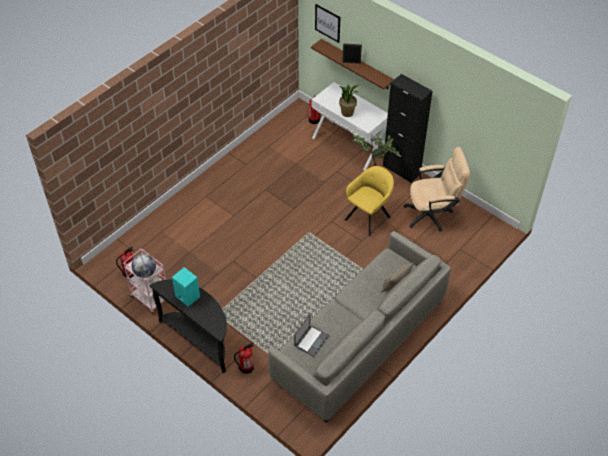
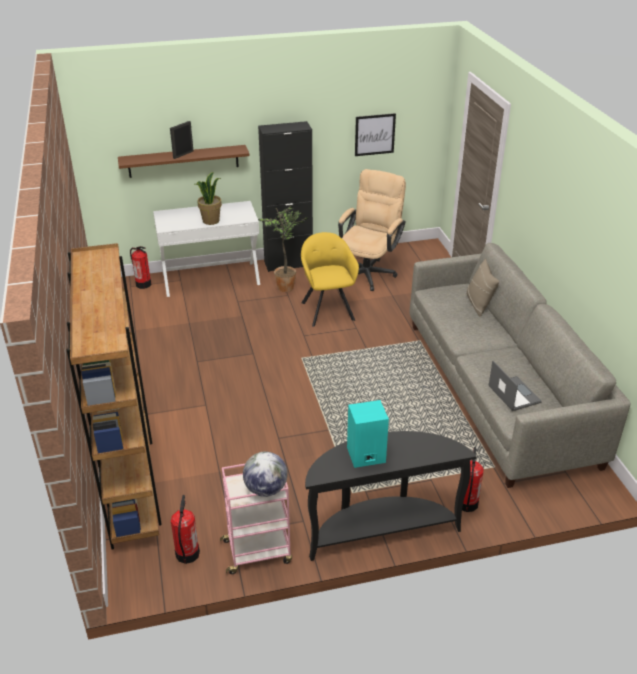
camera: 55 degrees left, 15 degrees down
(155, 225) = (132, 485): none -> brown bookcase
(327, 23) = (124, 124): picture -> picture (374, 134)

